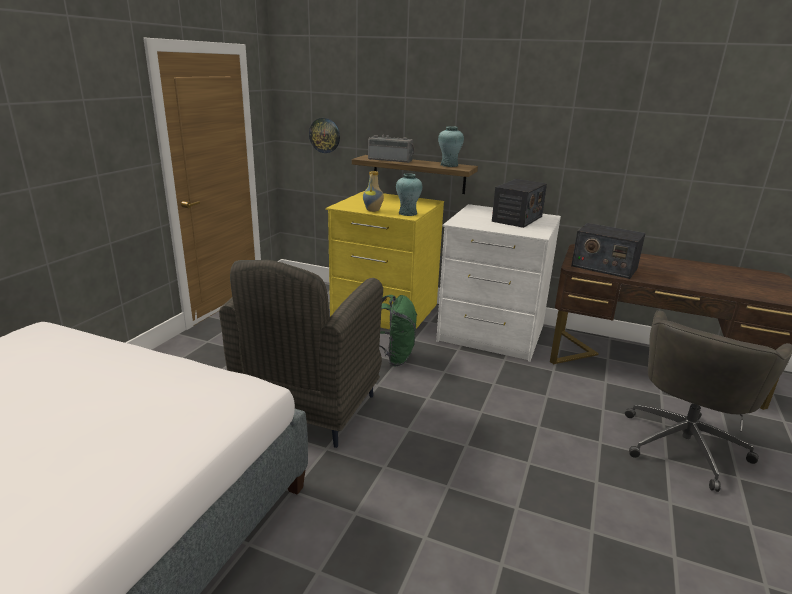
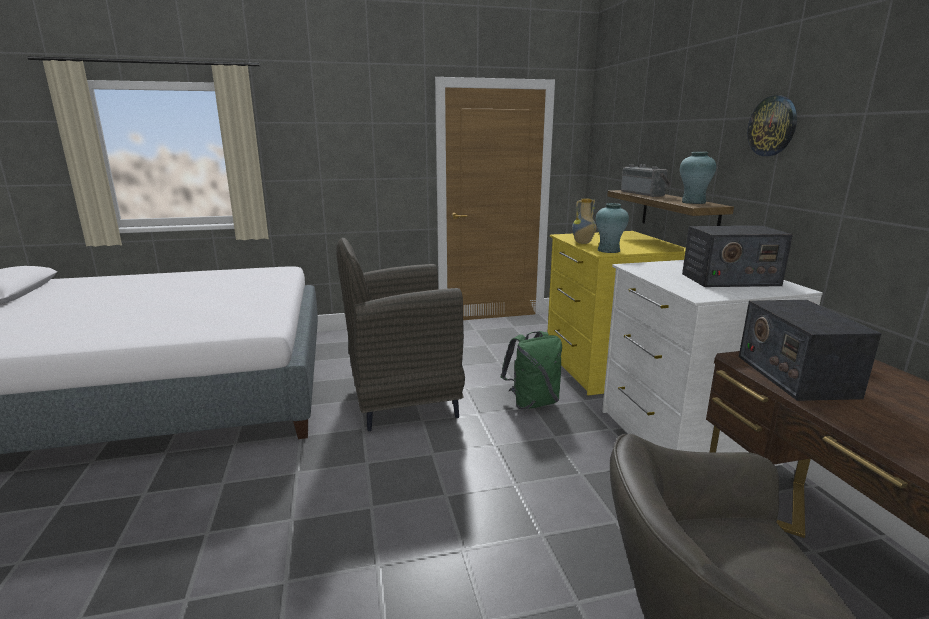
camera: 55 degrees right, 5 degrees down
(324, 135) = (615, 168): wall clock -> wall clock (772, 126)

